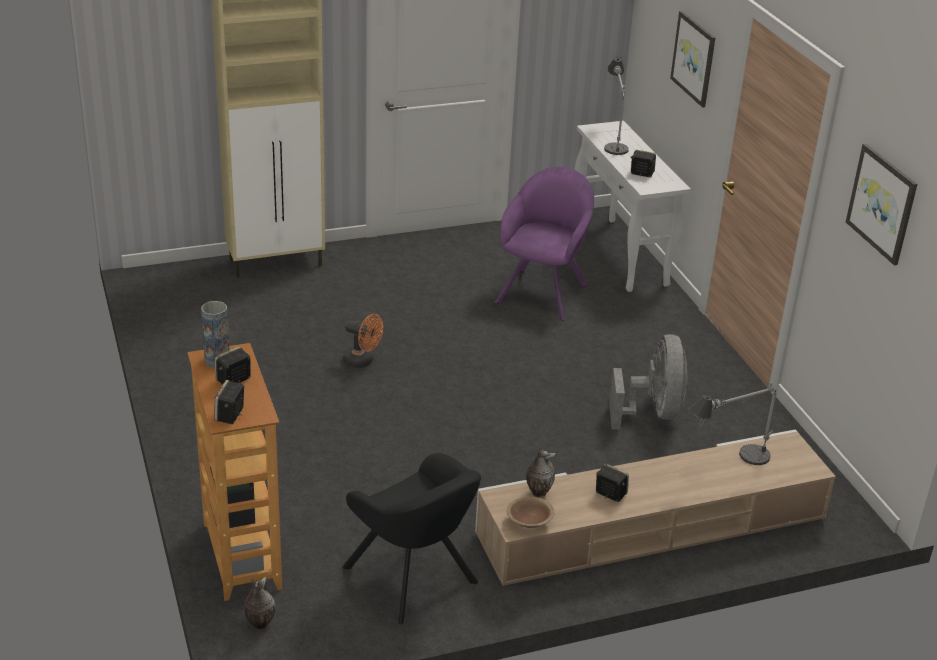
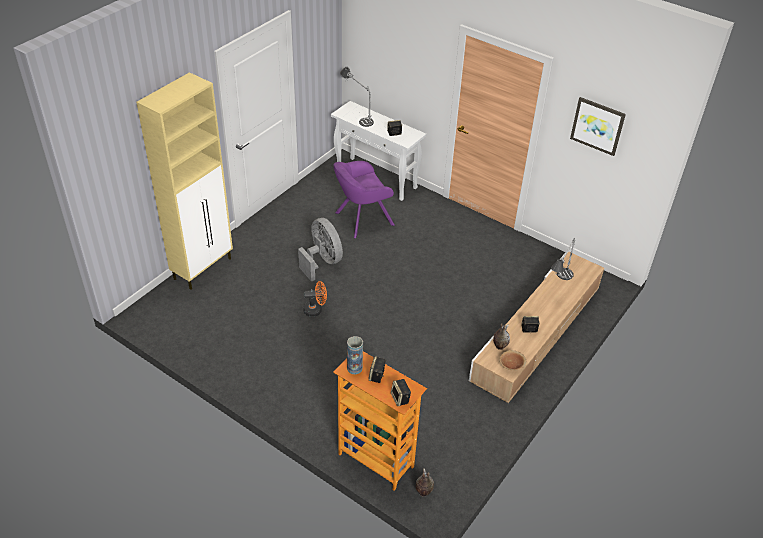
camera: 35 degrees left, 10 degrees up
(414, 579) = (466, 423): black armchair -> none
(543, 291) = (361, 220): purple armchair -> purple armchair turned 105 degrees counterclockwise
(652, 412) = (478, 268): grey fan -> grey fan (322, 262)
(694, 58) = (412, 60): picture -> none

